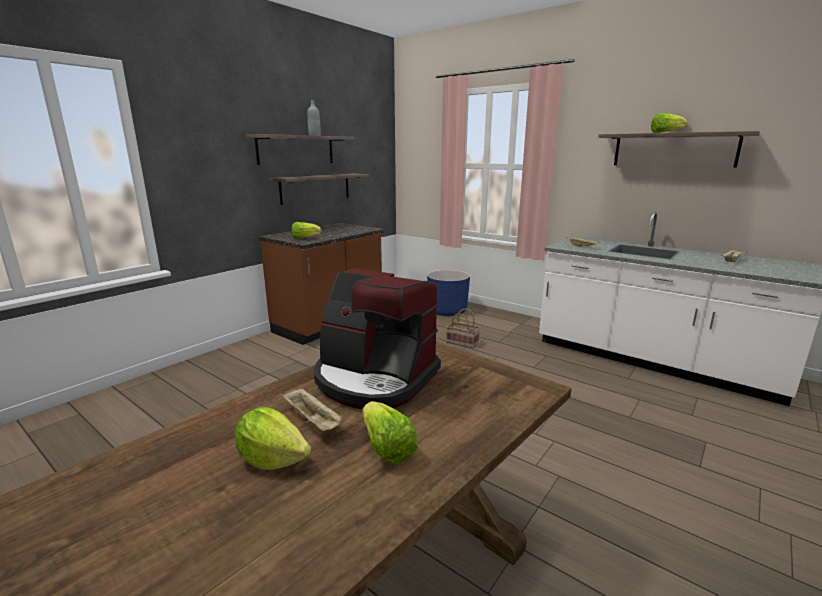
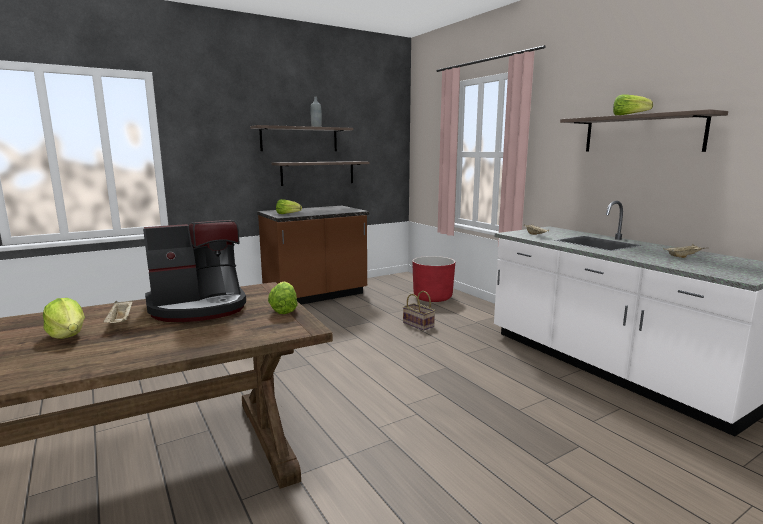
camera: 20 degrees right, 5 degrees down
(374, 379) = (198, 307): coffee machine -> coffee machine turned 75 degrees counterclockwise
(386, 448) = (138, 341): lettuce -> lettuce (284, 309)
(447, 311) = (432, 297): blue planter -> red planter

